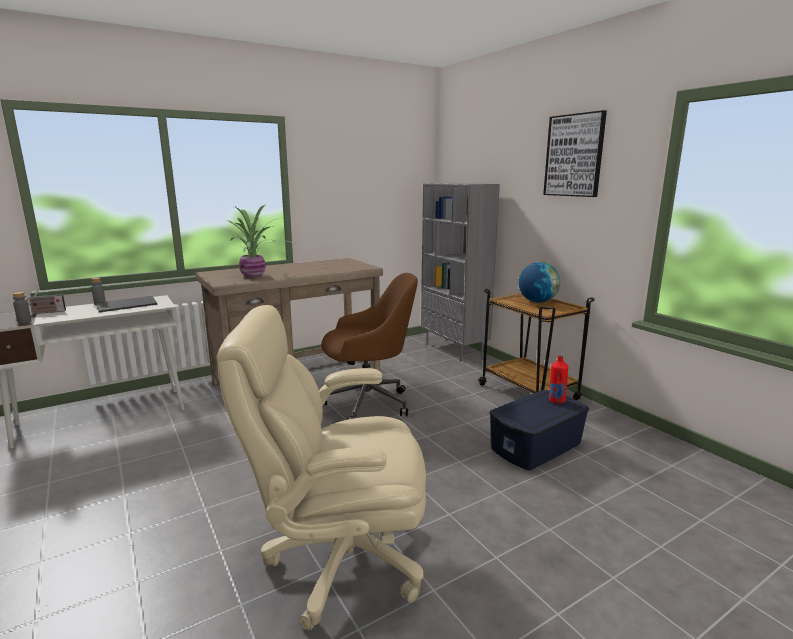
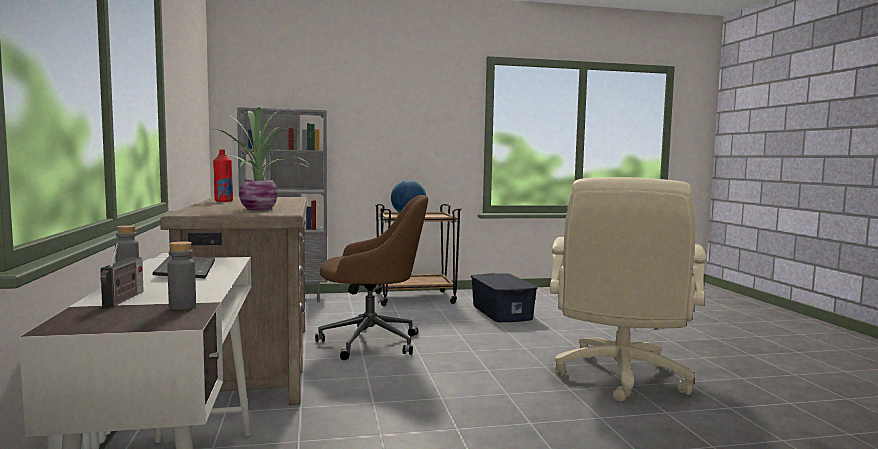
camera: 70 degrees left, 10 degrees down
(368, 404) = (371, 343): brown office chair -> brown office chair turned 75 degrees clockwise
(556, 400) = (493, 276): red bottle -> red bottle (223, 201)
(574, 155) = (409, 92): picture -> none

